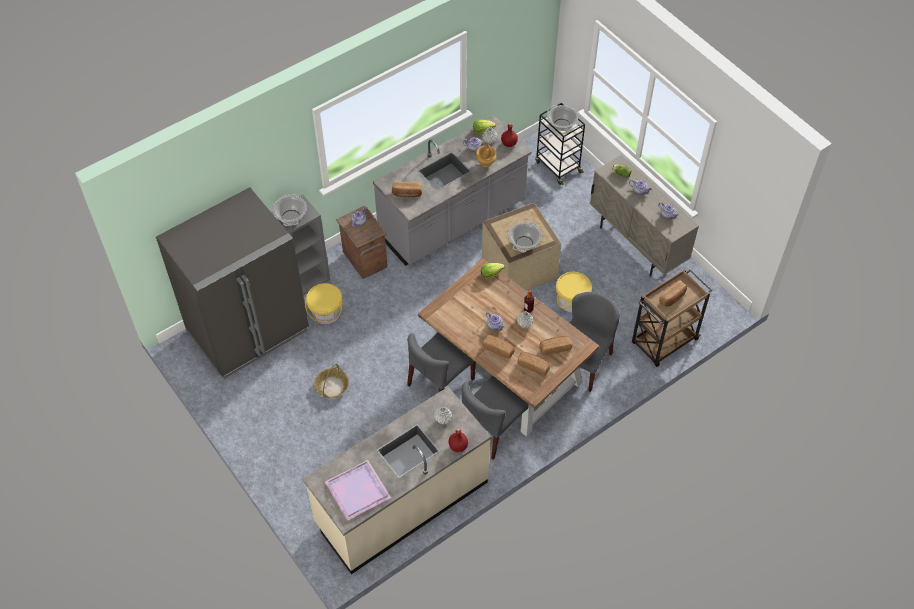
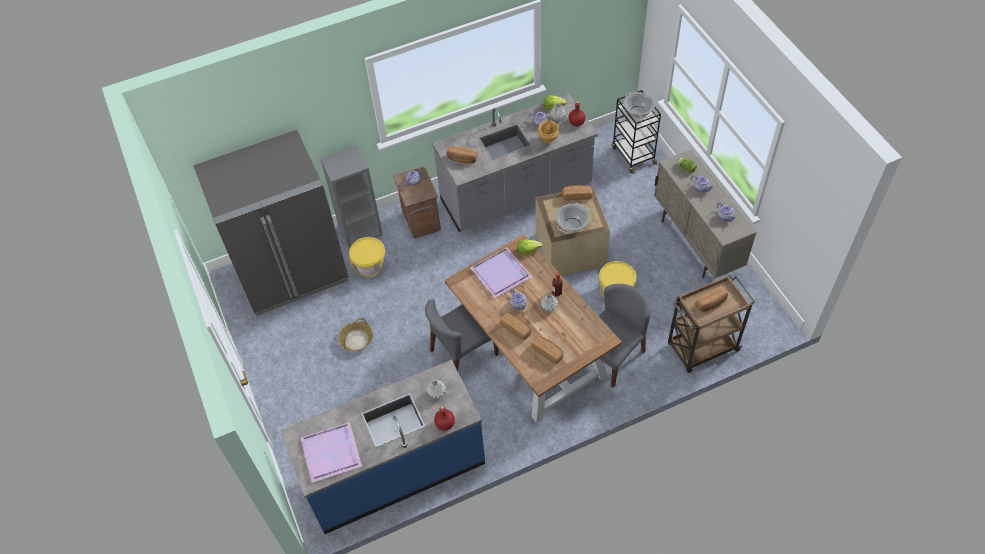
camera: 15 degrees right, 0 degrees up
(291, 217) = (339, 165): cooking pot -> none
(401, 502) = (393, 469): beige counter -> blue counter
(470, 298) = (501, 272): none -> purple tray
(492, 429) = (504, 409): grey chair -> none
(555, 348) = (574, 337): bread -> bread (577, 196)

